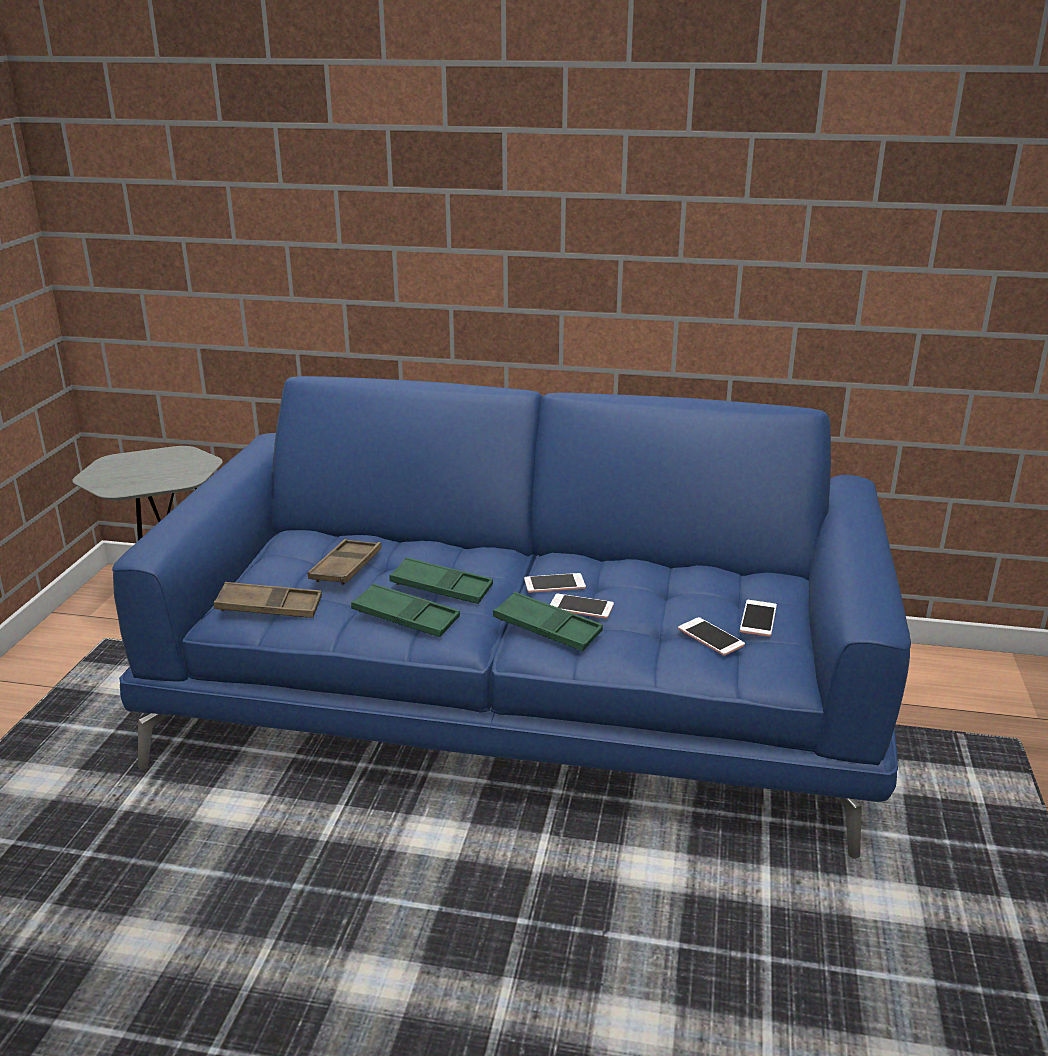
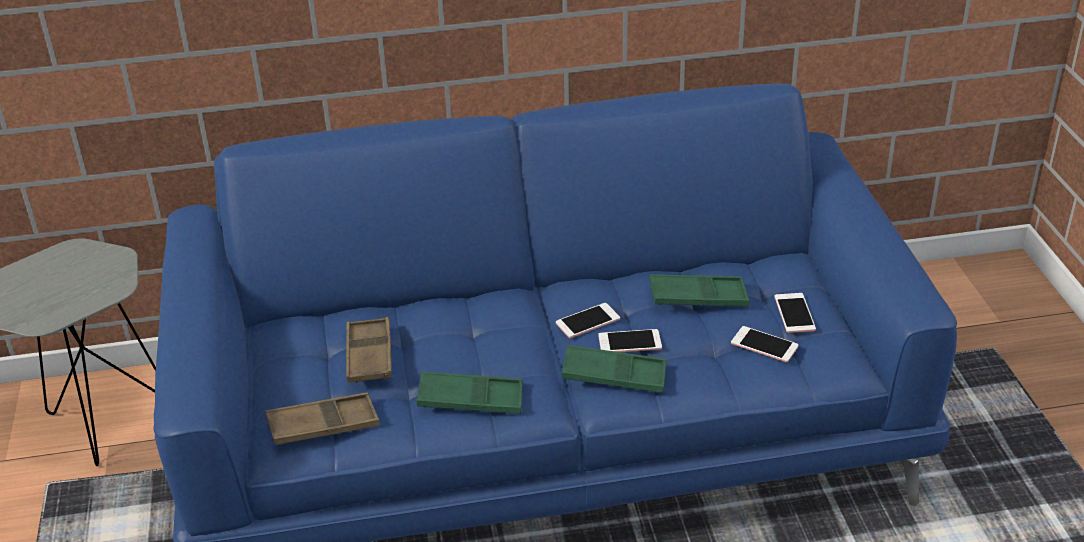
camera: 20 degrees left, 10 degrees up
(441, 588) = (482, 355): green tray -> green tray (698, 297)

